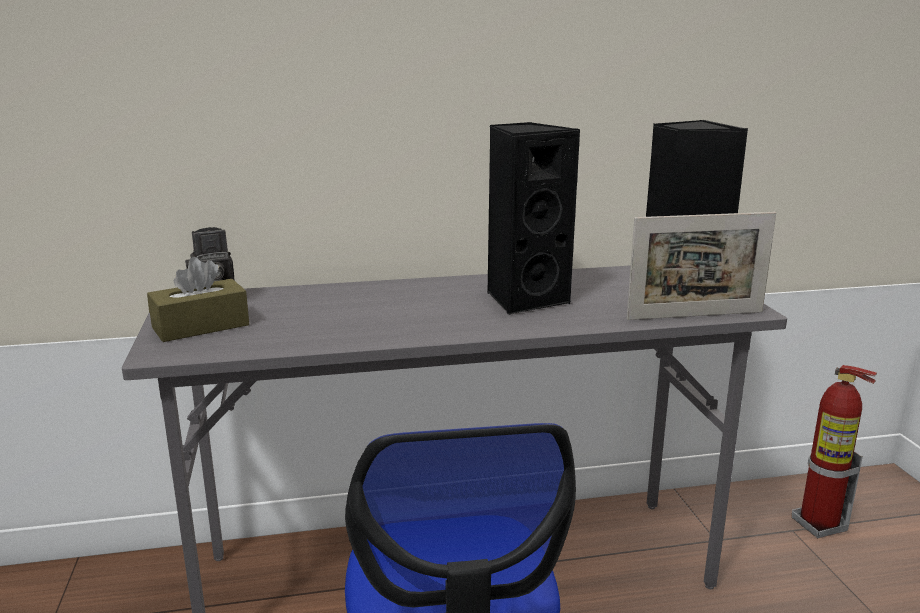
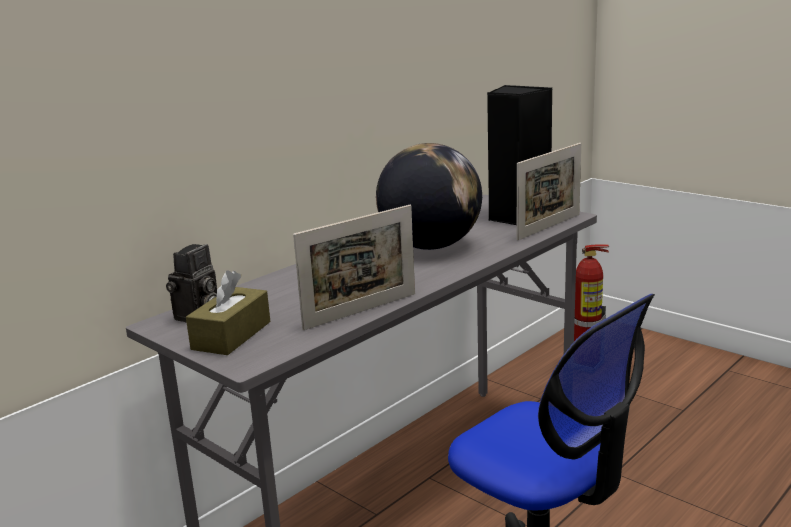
camera: 35 degrees left, 0 degrees up
(332, 341) = (361, 311): none -> picture frame
(524, 299) = (430, 246): black speaker -> globe

